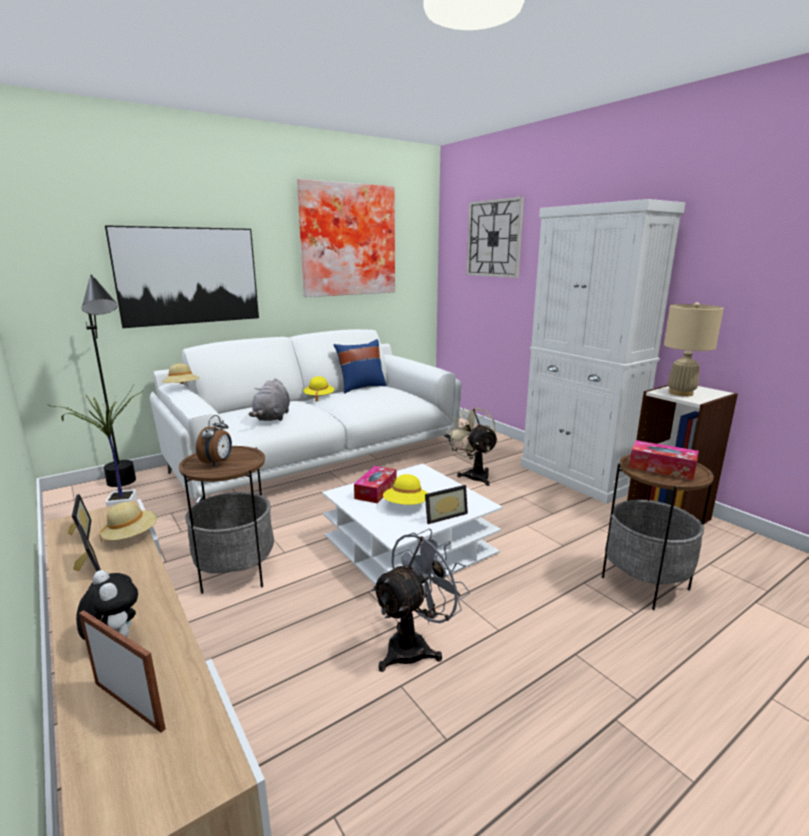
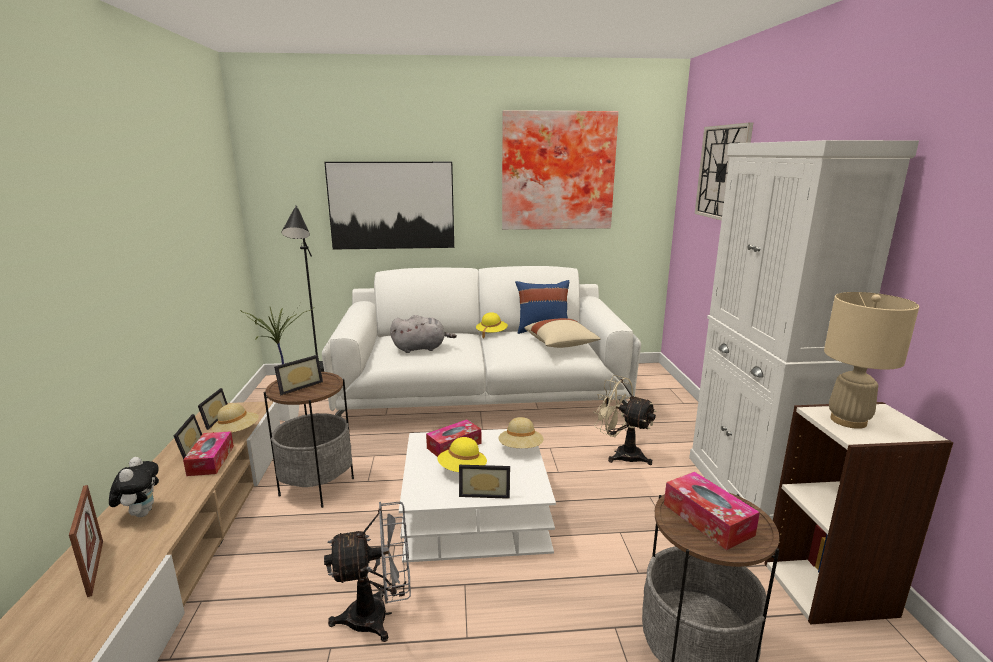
camera: 30 degrees right, 0 degrees up
(135, 568) = (211, 460): none -> tissue box
(182, 388) = (362, 308): beige hat -> beige hat (520, 448)
(218, 462) = (298, 386): alarm clock -> picture frame
(272, 417) = (421, 348): grey plush toy -> grey plush toy turned 135 degrees counterclockwise
(393, 395) = (561, 344): none -> beige pillow
(474, 475) = (621, 454): beige fan -> beige fan turned 60 degrees counterclockwise

